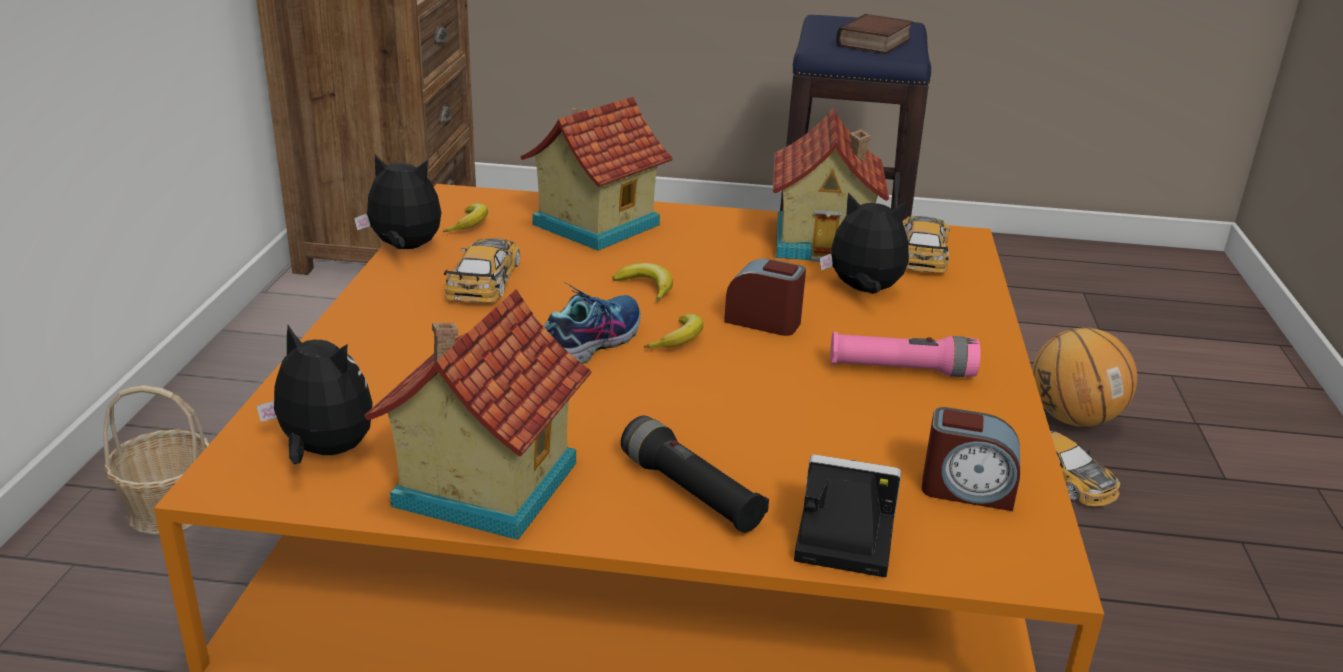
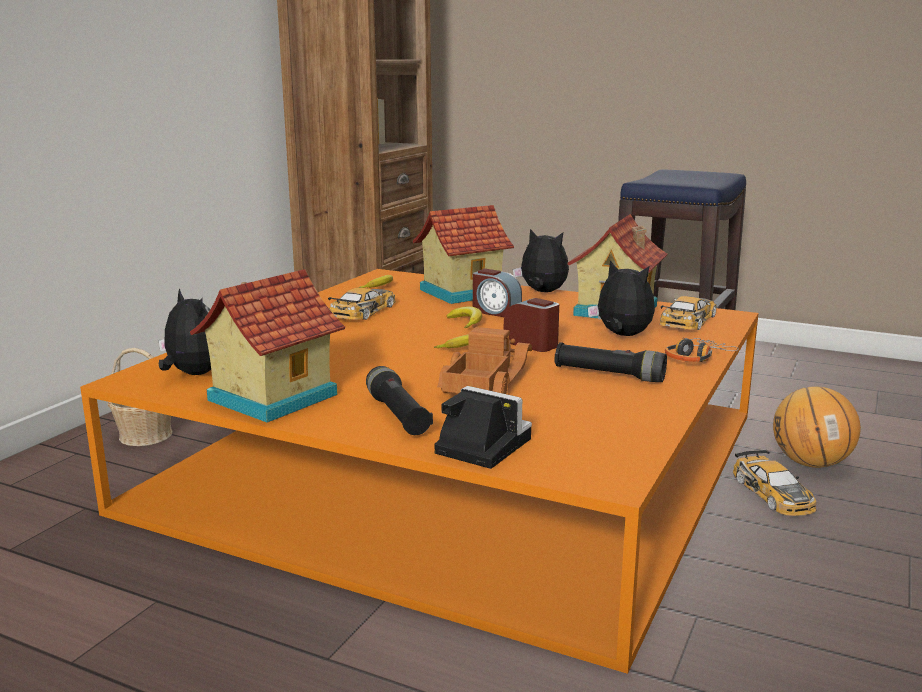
camera: 20 degrees right, 10 degrees down
(404, 248) = (327, 295): plush toy -> plush toy (542, 292)
(592, 341) = (404, 343): shoe -> none
(755, 406) = (483, 381): none -> toy truck
(876, 43) = (688, 180): book -> none
(901, 370) = (609, 375): pink flashlight -> black flashlight
(967, 490) = (596, 436): alarm clock -> alarm clock (495, 312)
(978, 323) = (696, 358): none -> headphones

